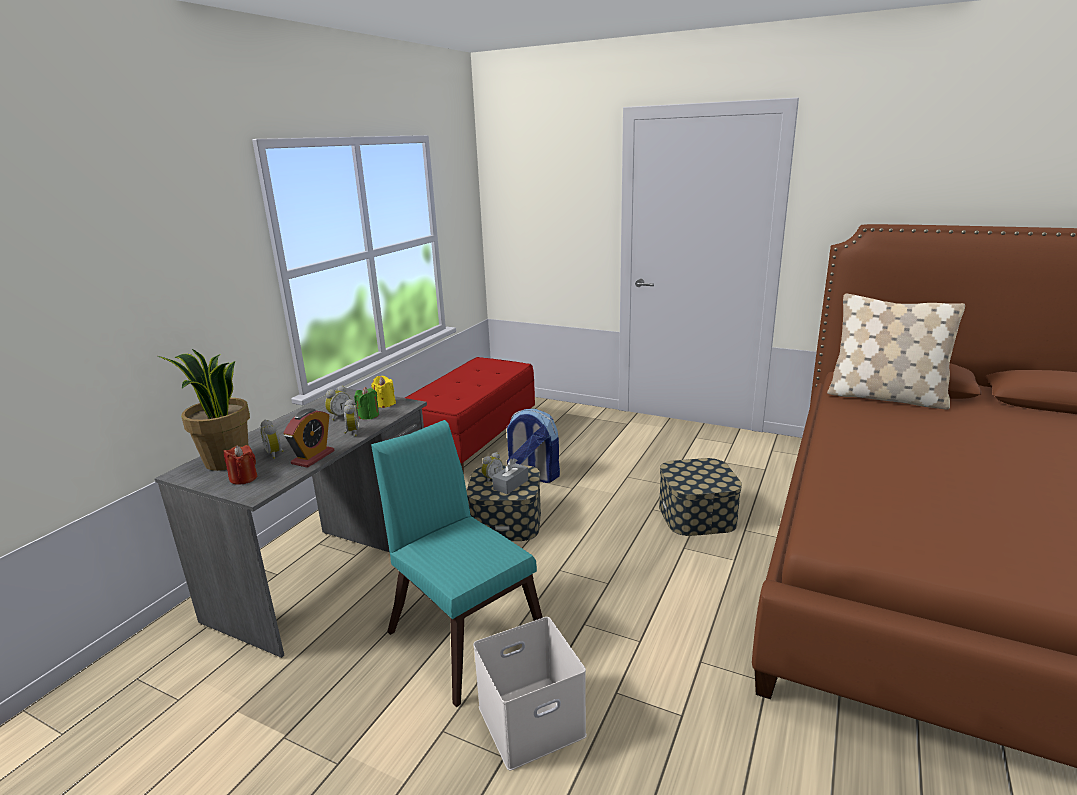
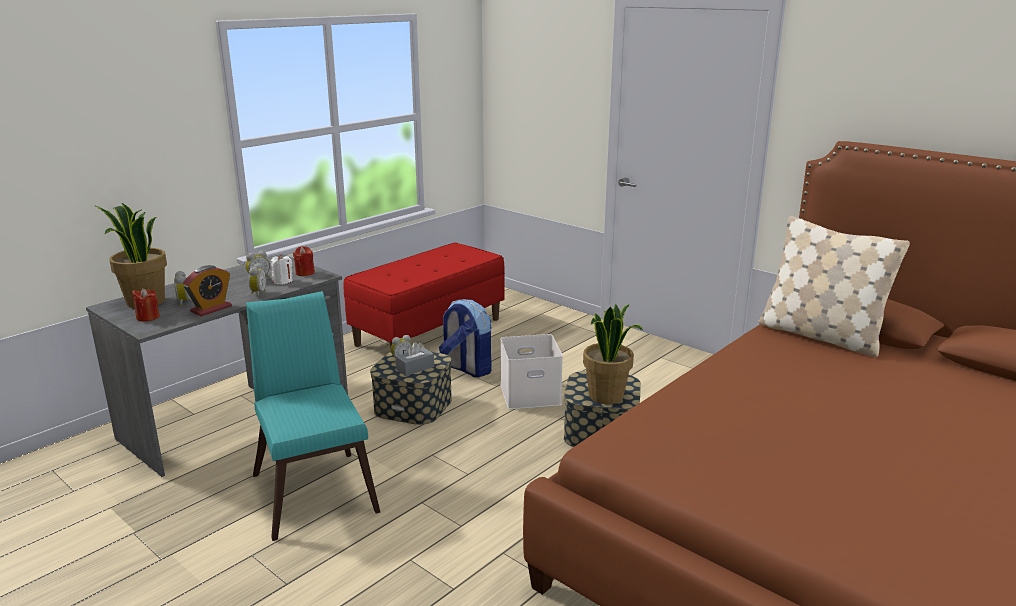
camera: 15 degrees right, 0 degrees up
(368, 415) = (282, 281): green candle -> white candle
(385, 403) = (305, 273): yellow candle -> red candle
(530, 723) = (323, 565): white storage box -> white storage box (529, 395)
(709, 481) = (607, 396): none -> potted plant

